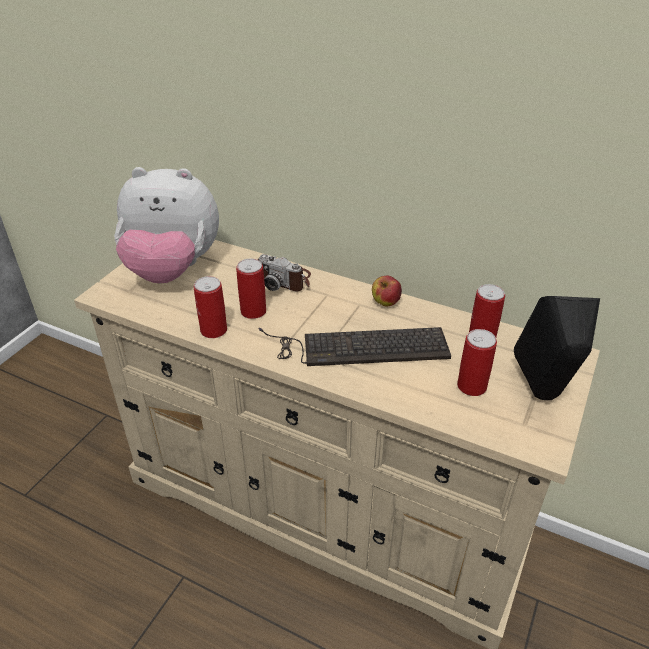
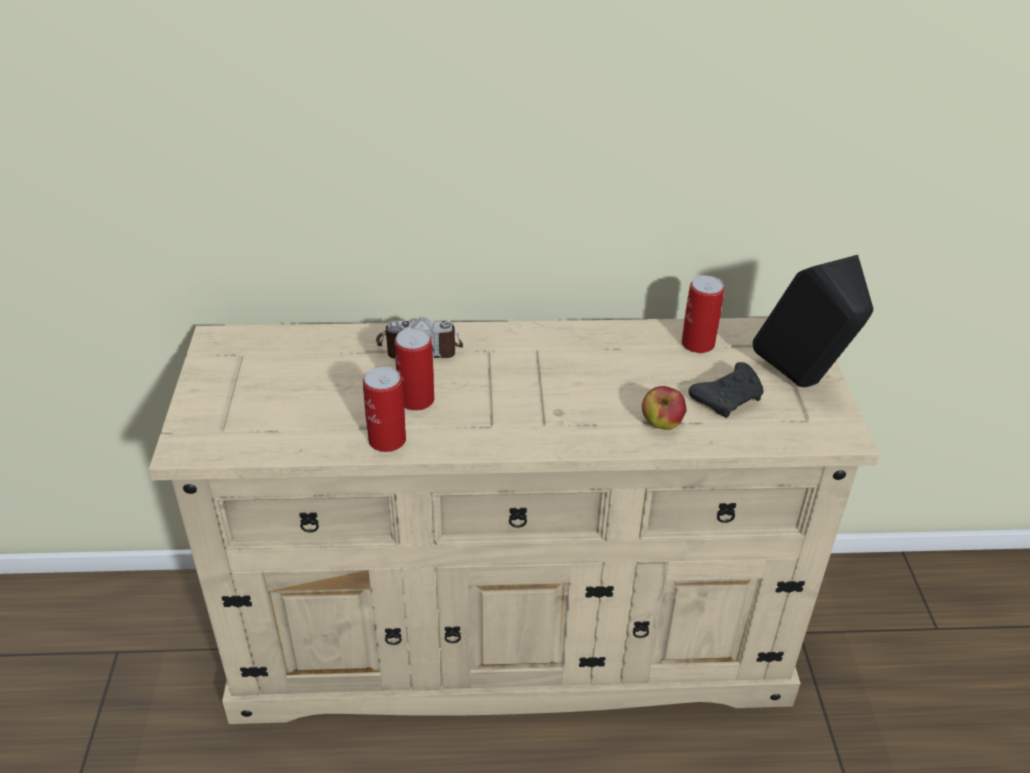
camera: 30 degrees left, 0 degrees up
(172, 270) = (258, 382): plush toy -> none
(357, 346) = (575, 398): keyboard -> none
(385, 303) = (564, 337): apple -> apple (661, 424)
(471, 386) = (728, 398): can -> black game controller

